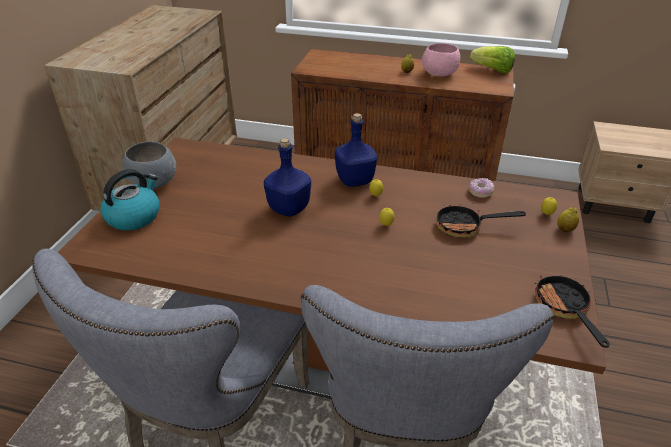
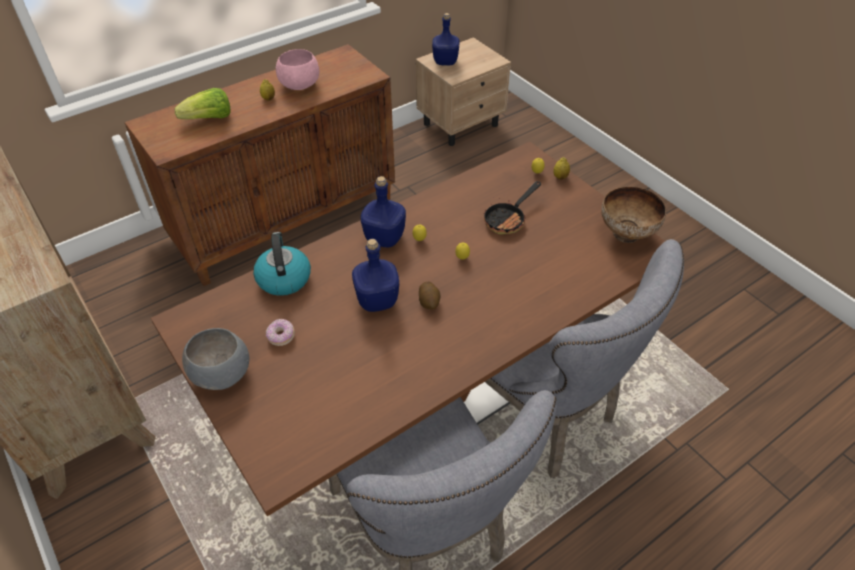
camera: 50 degrees left, 10 degrees up
(134, 216) = (266, 414): kettle -> kettle (283, 278)
(317, 233) = (429, 302): none -> potato
(480, 192) = (478, 184): donut -> donut (281, 336)
(492, 70) = (337, 56): lettuce -> lettuce (209, 119)
(564, 309) = (627, 234): frying pan -> bowl
(618, 134) = (445, 62): none -> blue bottle

